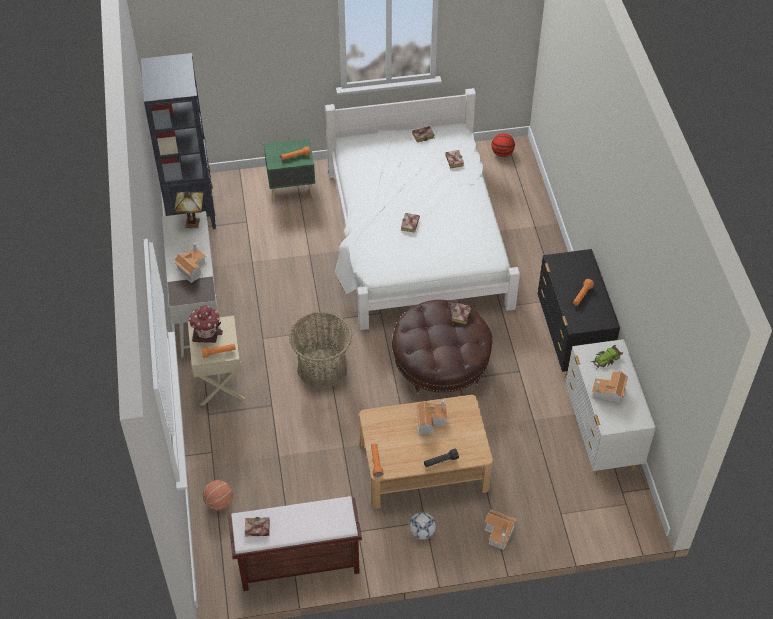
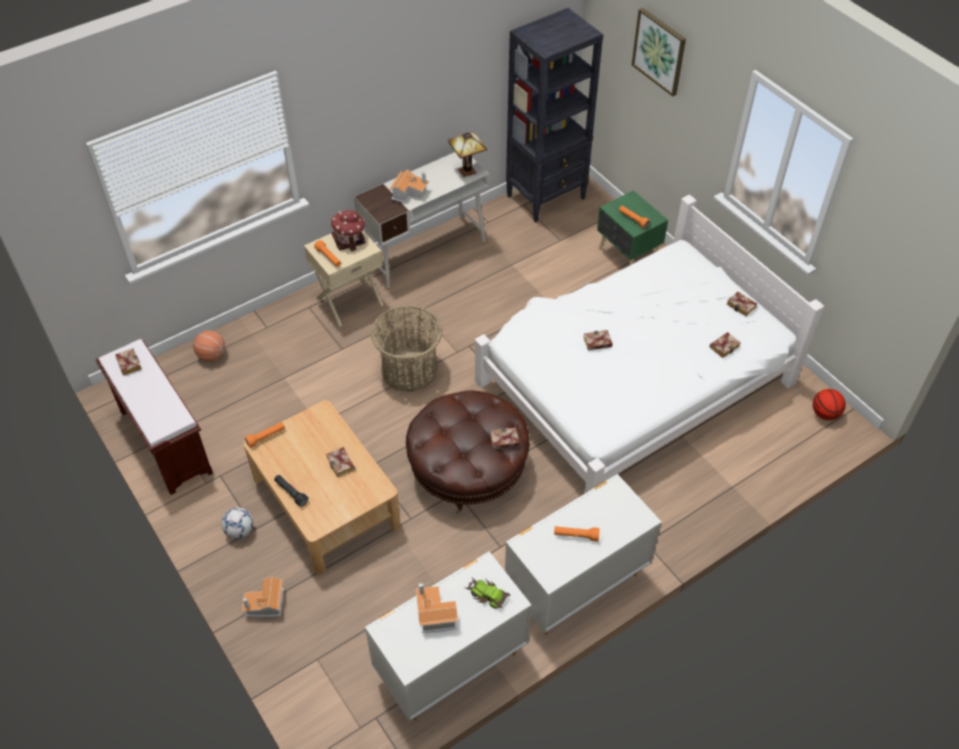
camera: 65 degrees right, 0 degrees up
(237, 32) = (659, 51): none -> picture
(430, 420) = (342, 464): toy house -> book
(571, 342) = (575, 586): black dresser -> white dresser

